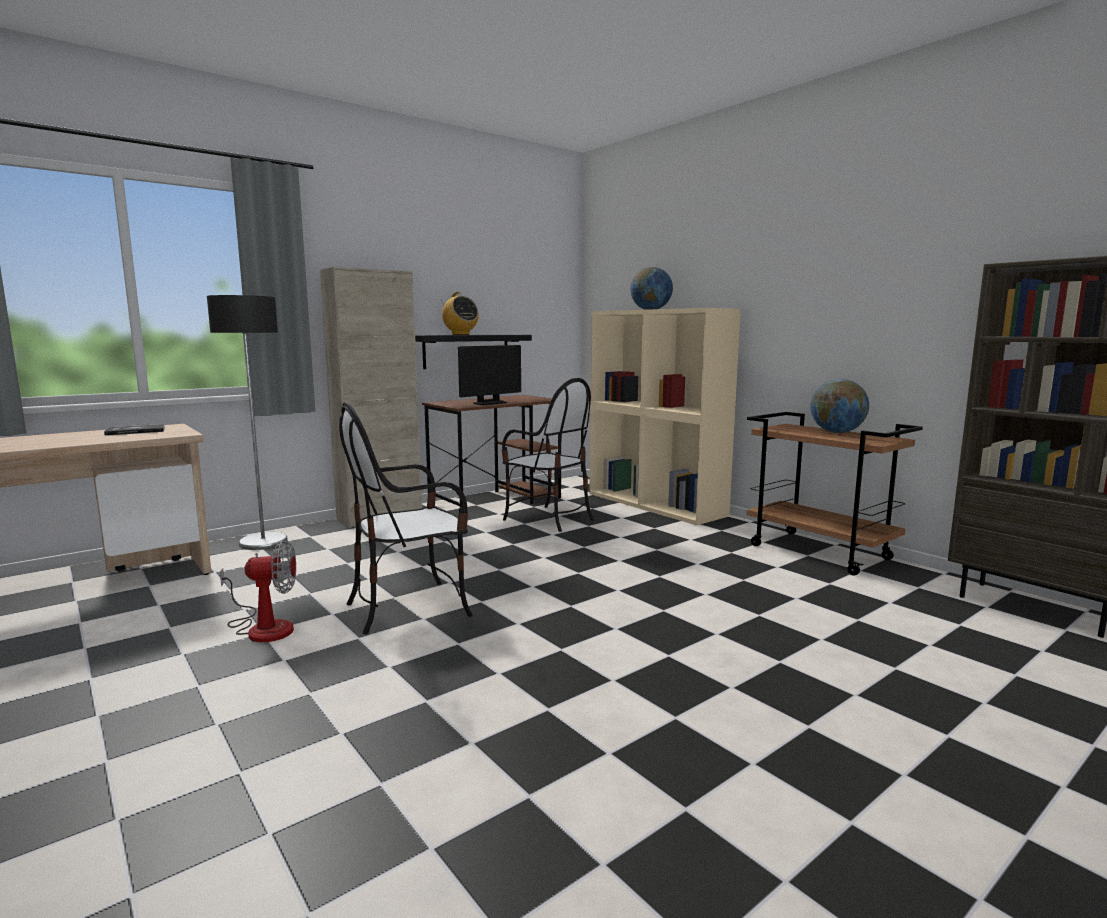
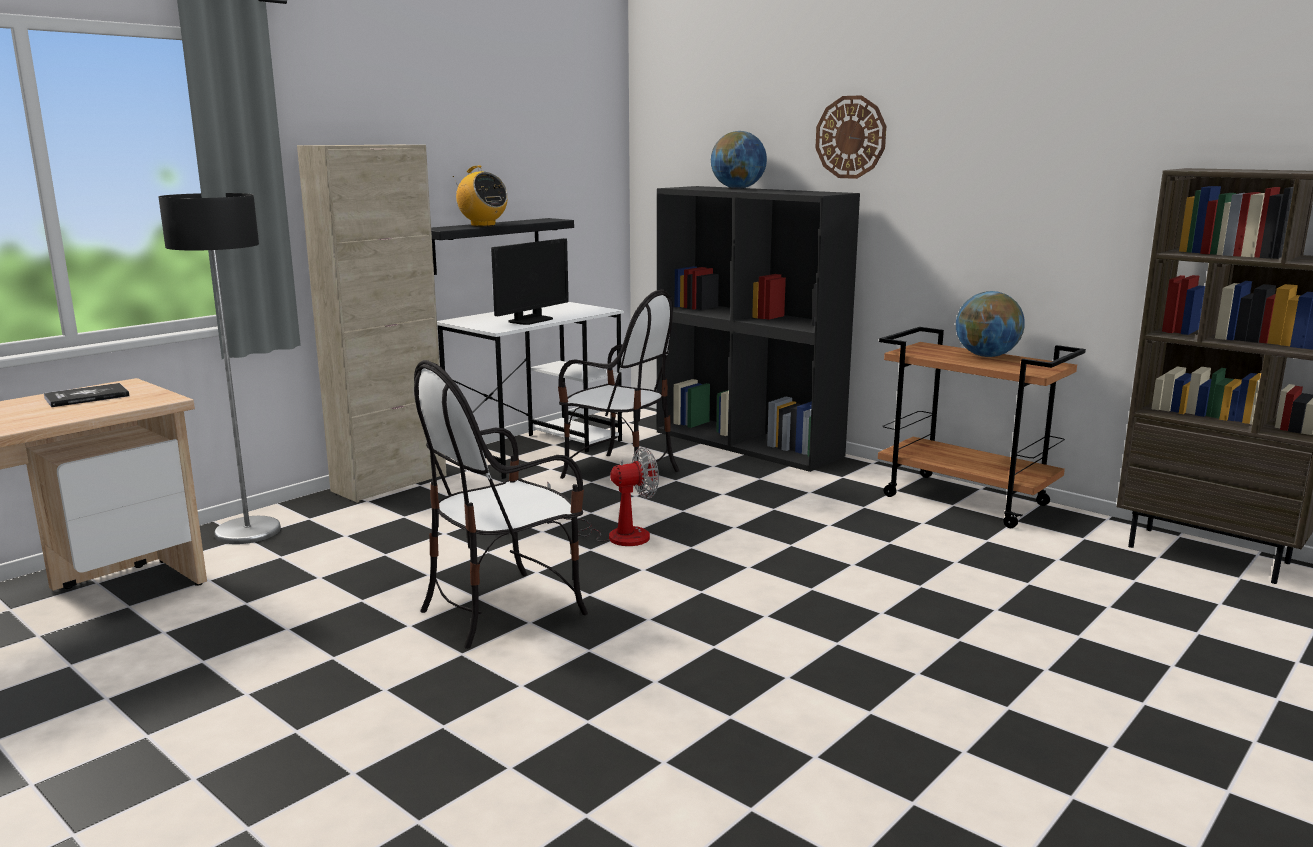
camera: 10 degrees left, 5 degrees up
(263, 627) = (330, 651): fan -> fan (615, 534)
(496, 500) = (537, 449): brown desk -> white desk
(656, 504) = (749, 443): beige bookcase -> black bookcase
(734, 267) = (850, 137): none -> wall clock

